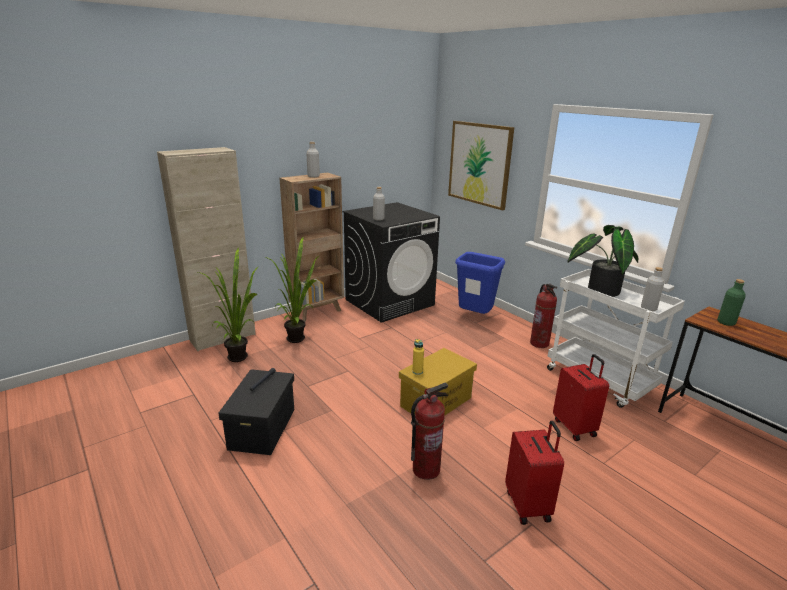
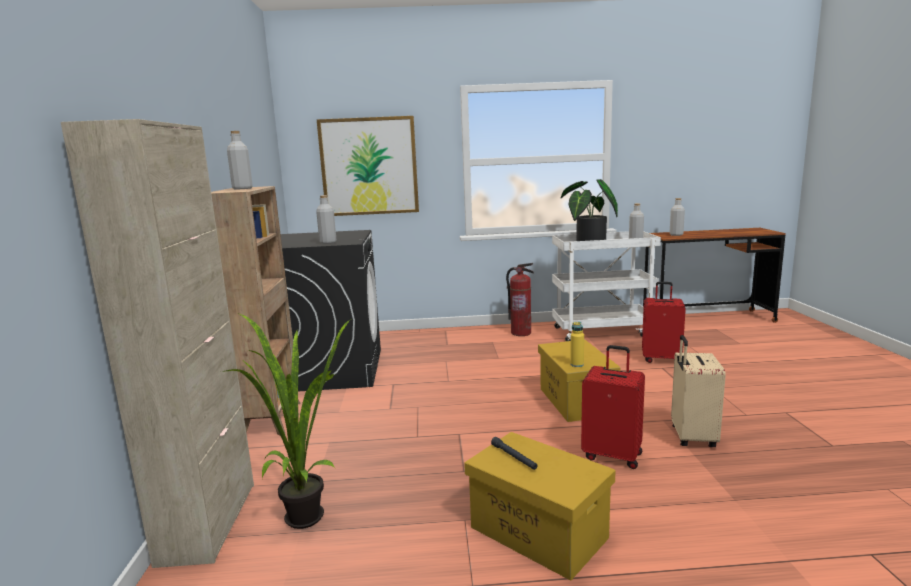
camera: 55 degrees left, 10 degrees down
(262, 428) = (537, 532): black storage box -> yellow storage box
(299, 337) = (324, 449): potted plant -> none
(426, 469) = (691, 437): fire extinguisher -> beige suitcase
(475, 317) = (436, 342): blue trash can -> none
(528, 505) = (761, 406): red suitcase -> red suitcase (612, 455)
(726, 322) = (676, 234): green bottle -> grey bottle

